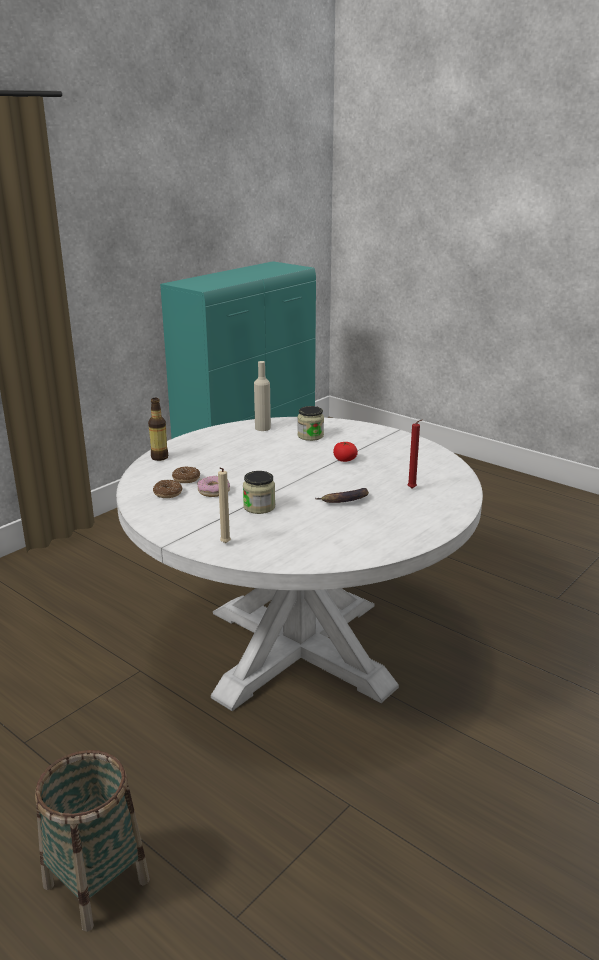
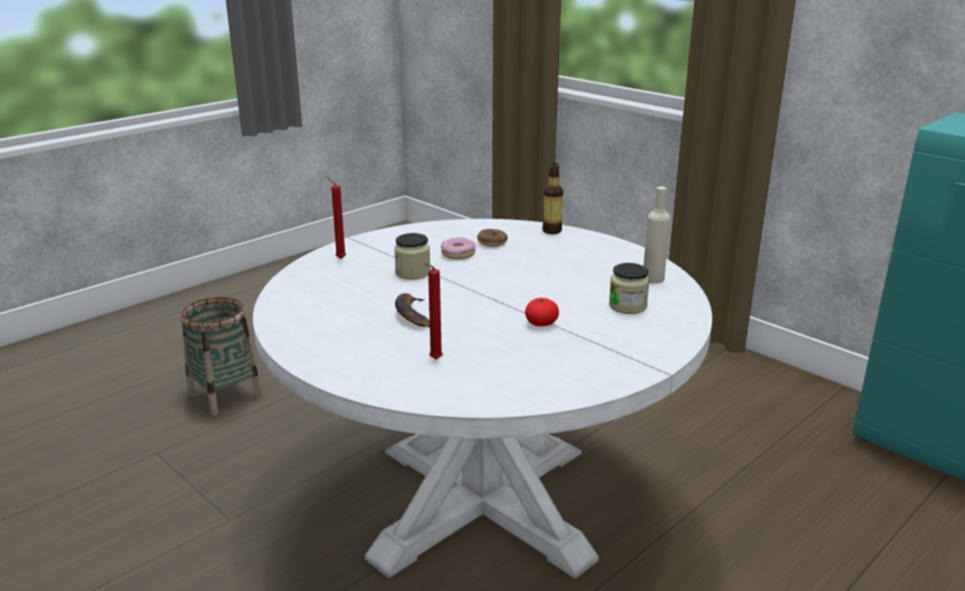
camera: 95 degrees right, 0 degrees up
(167, 493) = (458, 236): donut -> none
(225, 544) = (339, 258): beige candle -> red candle

